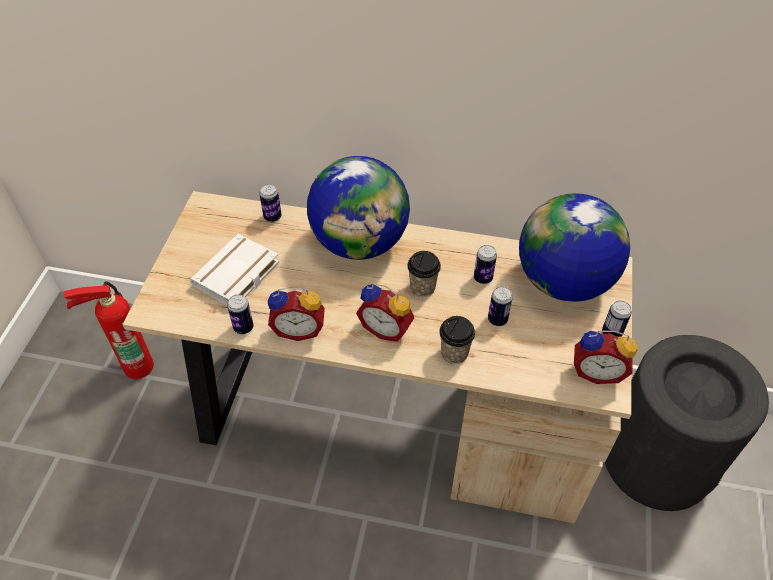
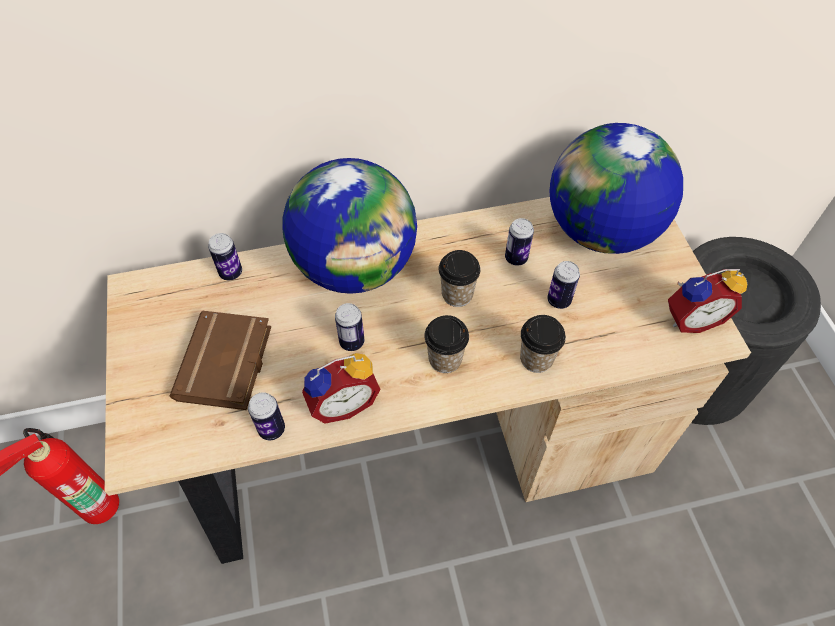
camera: 25 degrees left, 5 degrees up
(237, 277) = (227, 366): white book -> brown book
(387, 328) = (445, 359): alarm clock -> cup
(611, 334) = (680, 271): can -> can (352, 342)

